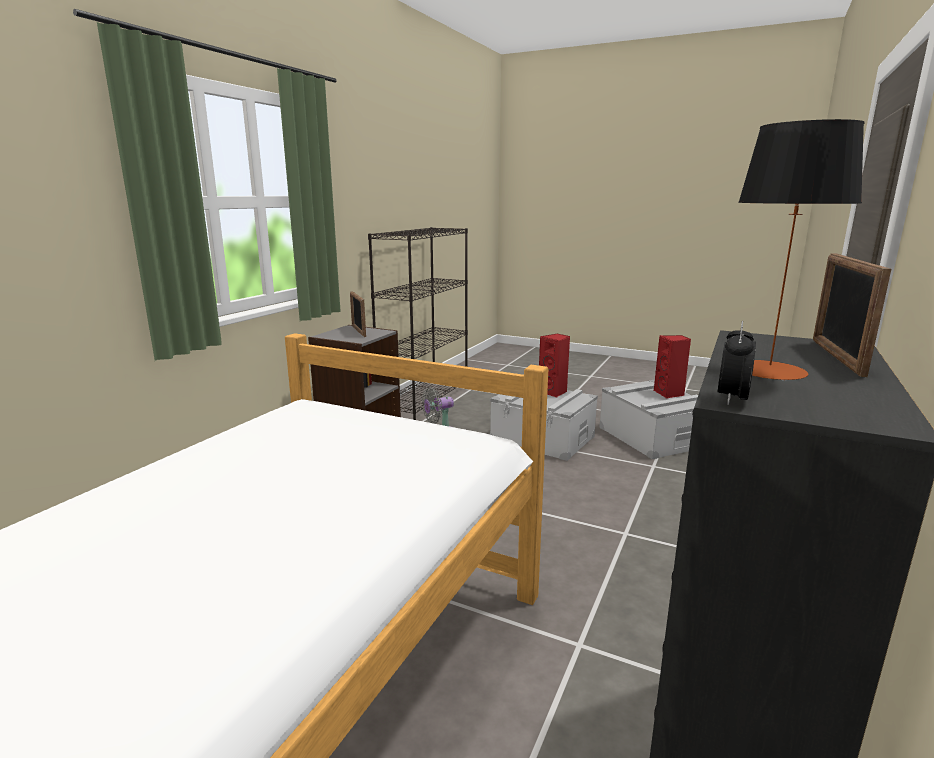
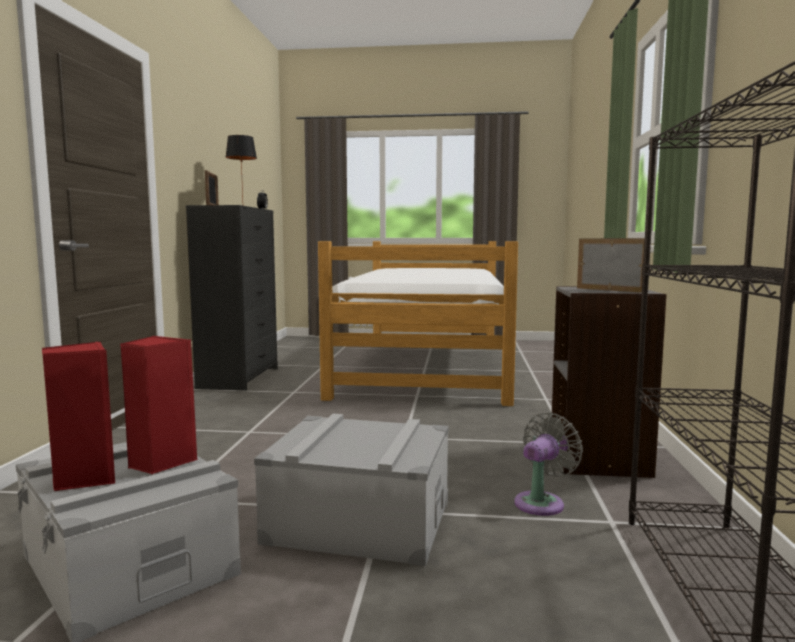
camera: 160 degrees right, 10 degrees down
(553, 392) = (344, 452): red speaker -> red speaker (160, 462)

